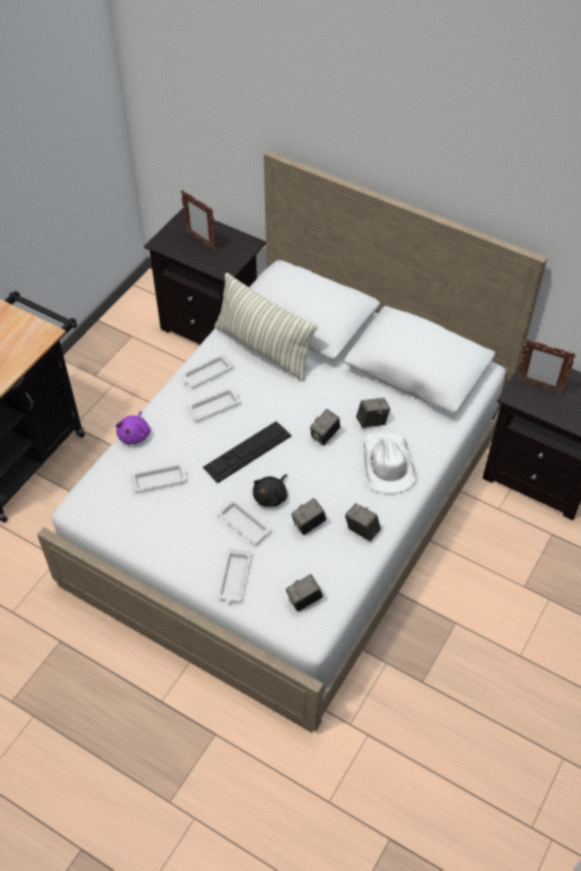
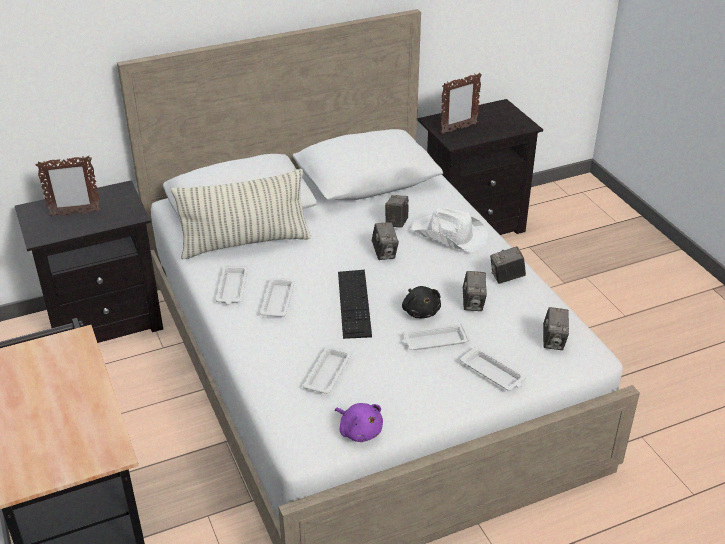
camera: 55 degrees left, 15 degrees down
(135, 435) = (252, 366): purple plush toy -> purple plush toy (359, 431)

